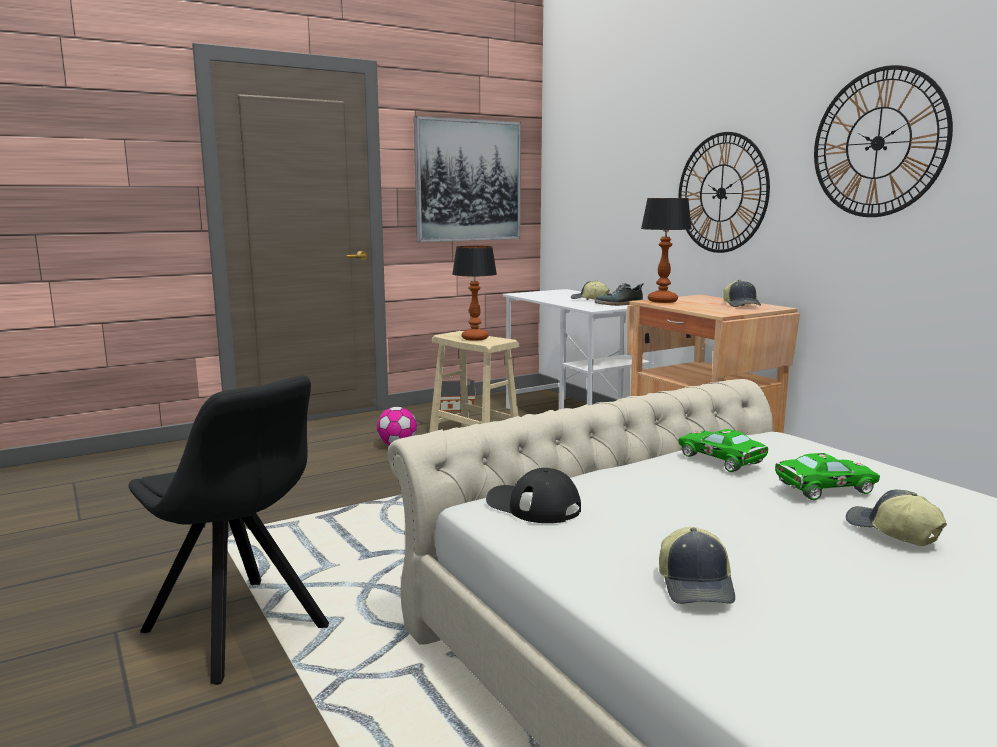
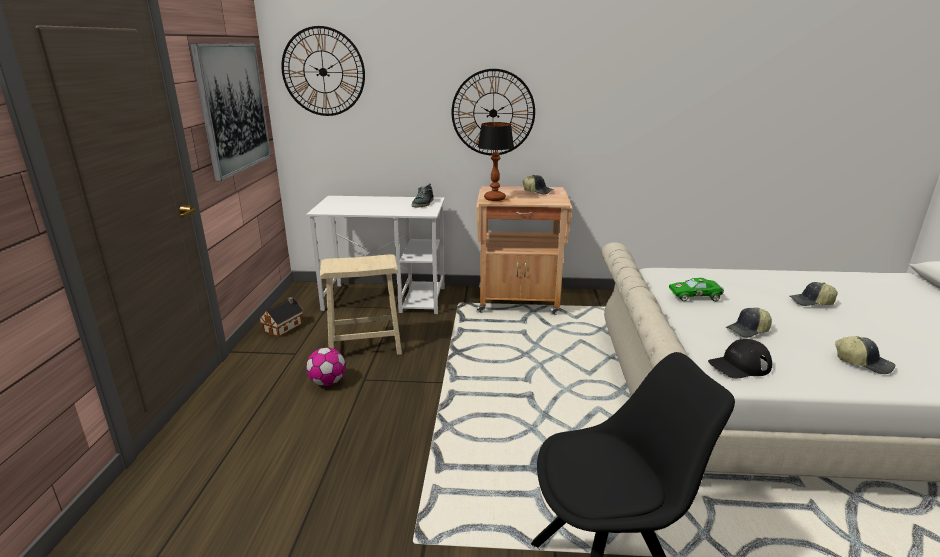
camera: 55 degrees left, 10 degrees up
(474, 338) = (361, 263): table lamp -> none
(589, 300) = (392, 204): cap -> cap (748, 331)
(822, 488) = (754, 293): green toy car -> none
(878, 143) = (612, 84): wall clock -> wall clock (323, 72)

